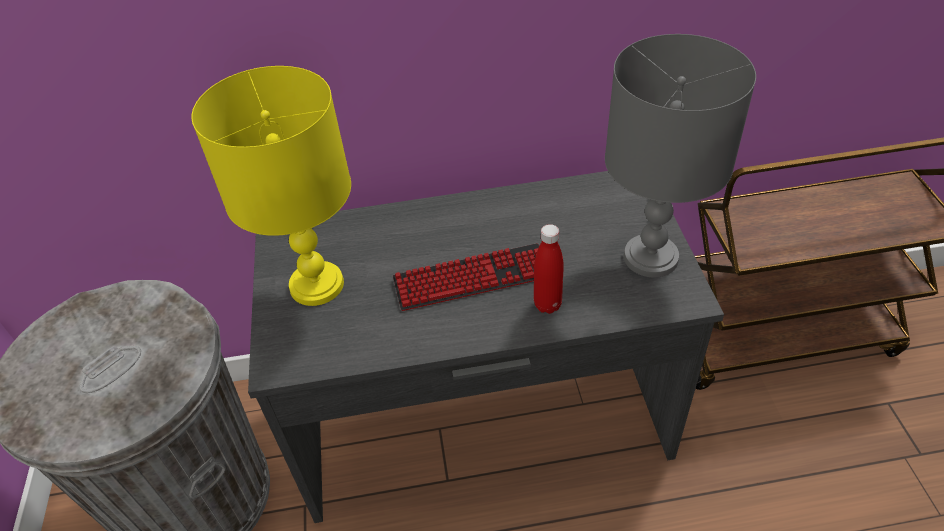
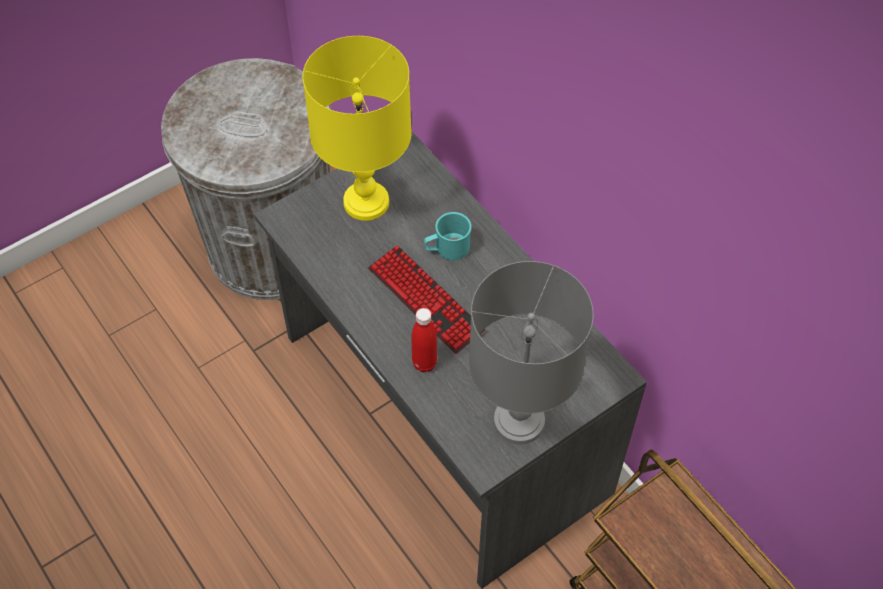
camera: 60 degrees right, 10 degrees up
(422, 242) = (447, 248): none -> turquoise mug

